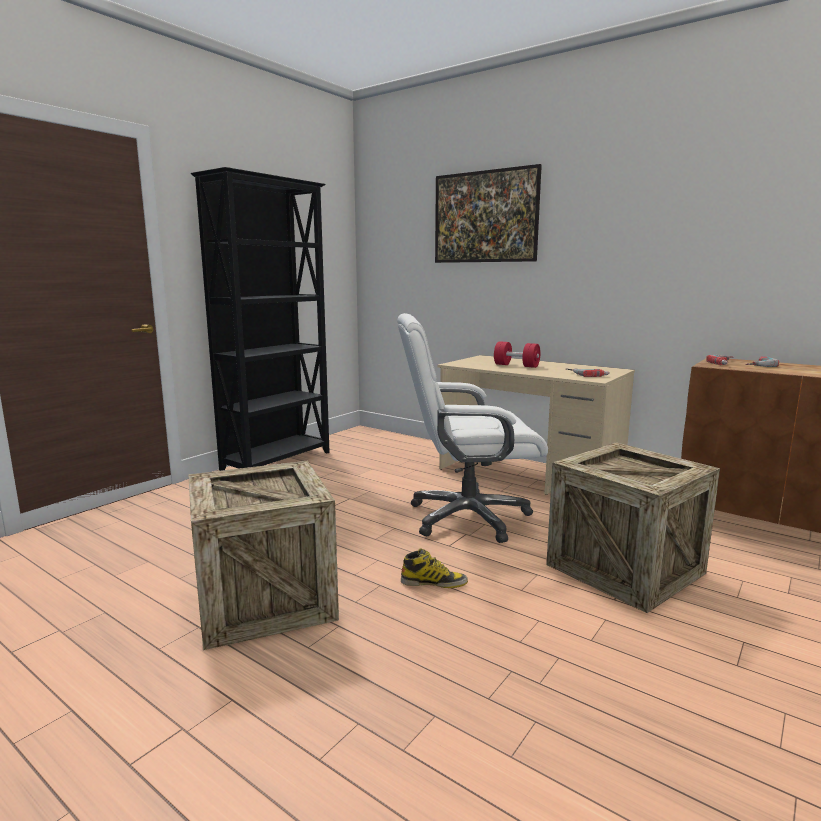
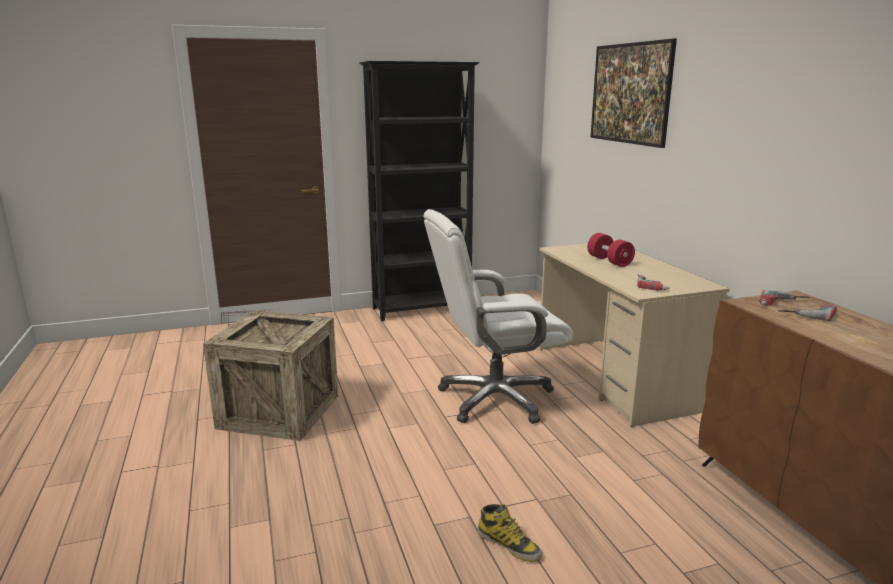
camera: 35 degrees right, 5 degrees up
(434, 582) = (391, 440): boot -> boot (509, 544)
(467, 517) = (494, 399): white office chair -> white office chair turned 45 degrees counterclockwise
(625, 569) = (556, 488): crate -> none

